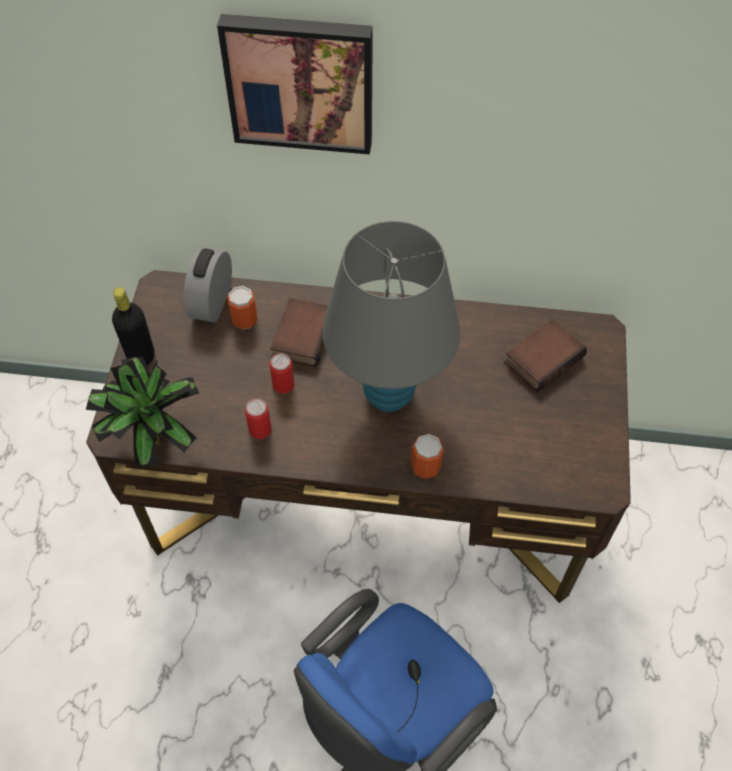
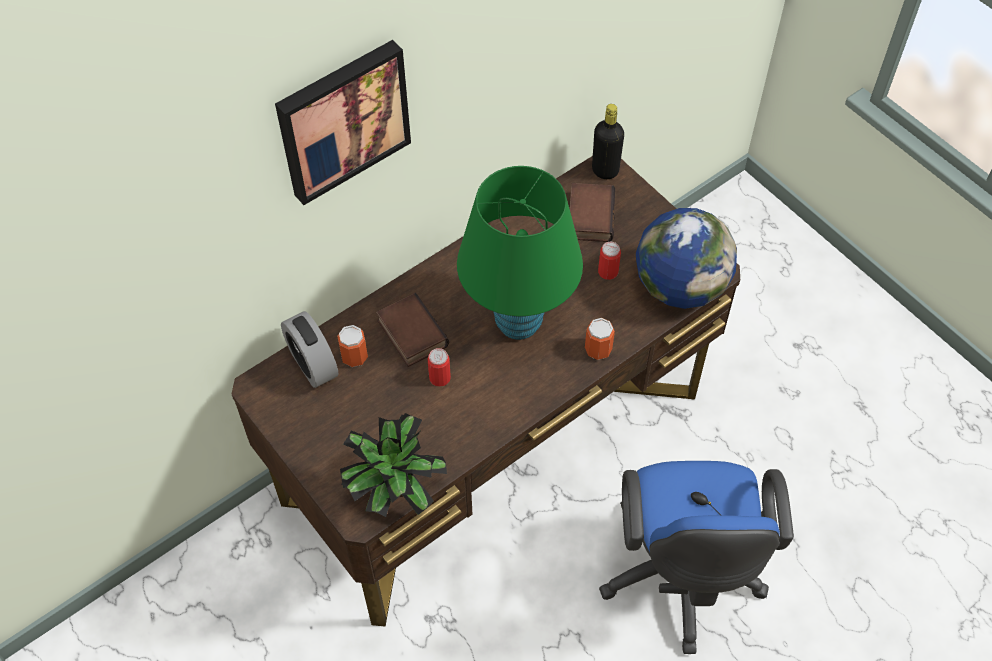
camera: 45 degrees left, 0 degrees up
(141, 356) = (308, 447): black bottle -> black bottle (605, 170)
(260, 429) = (461, 421): can -> can (608, 272)
(389, 394) = (519, 323): grey table lamp -> green table lamp
(554, 475) = (680, 287): none -> globe

